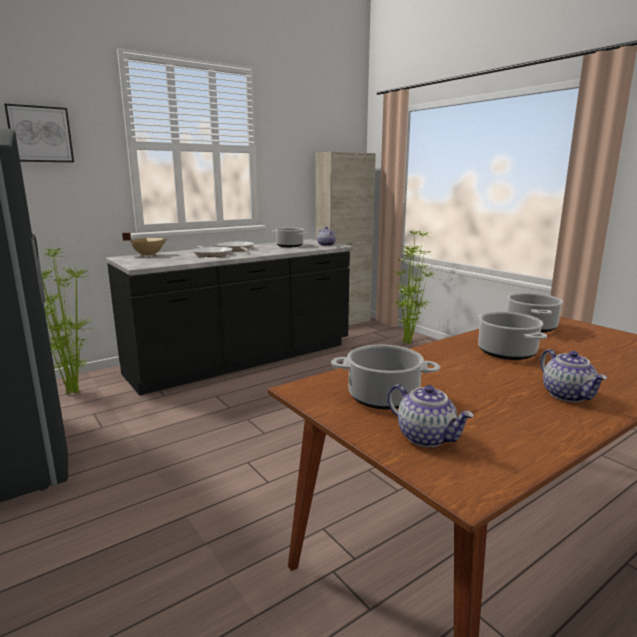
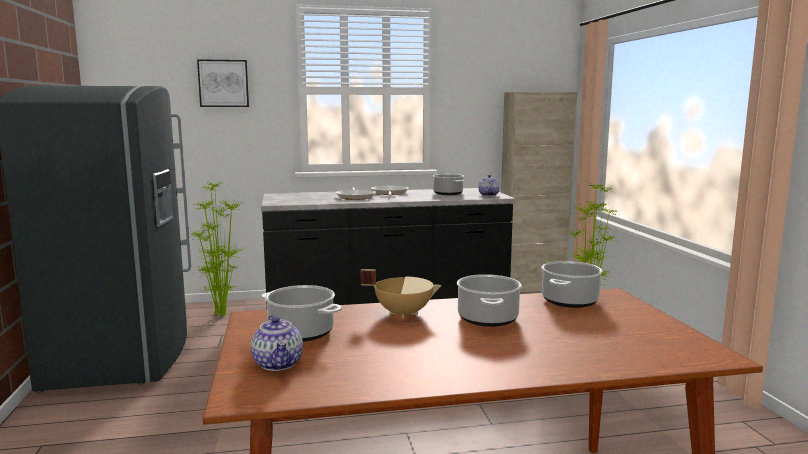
camera: 25 degrees right, 5 degrees down
(148, 255) = (300, 194): beige cooking pot -> beige cooking pot (403, 313)
(568, 395) = (465, 361): teapot -> none

